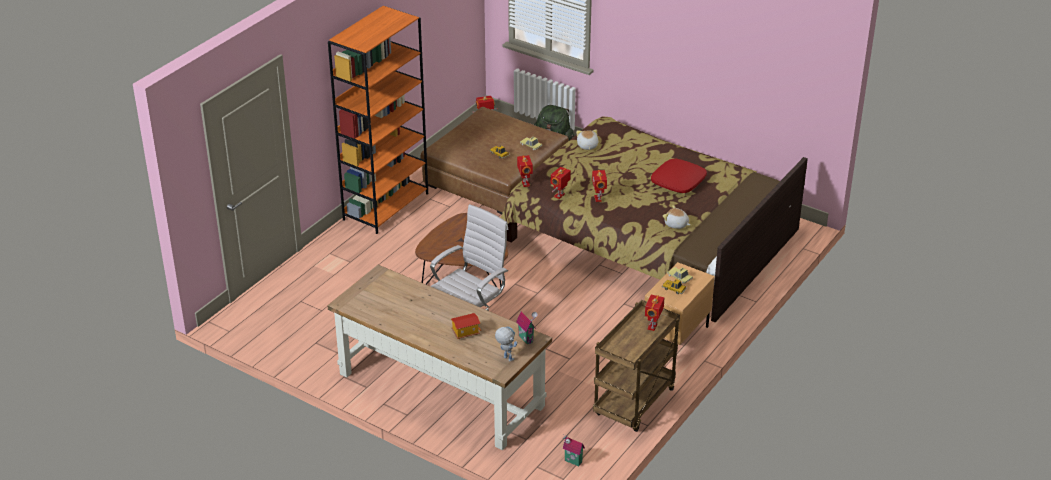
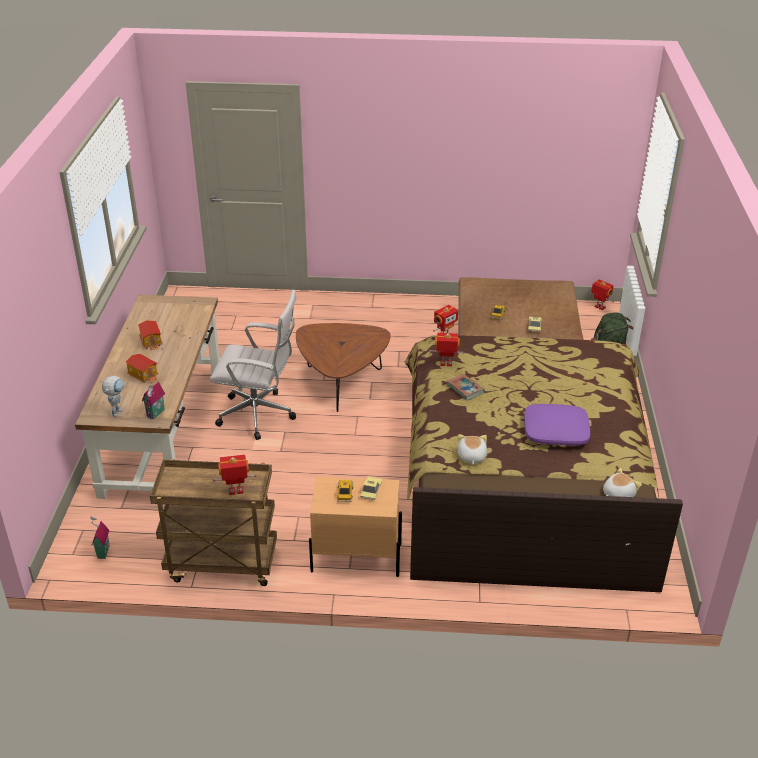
camera: 60 degrees right, 0 degrees up
(386, 206) = (406, 306): orange bookcase -> none
(417, 316) = (151, 342): none -> toy house
(587, 146) = (553, 351): plush toy -> plush toy (617, 494)
(598, 198) = (465, 389): toy robot -> book
(678, 182) = (555, 432): red pillow -> purple pillow

